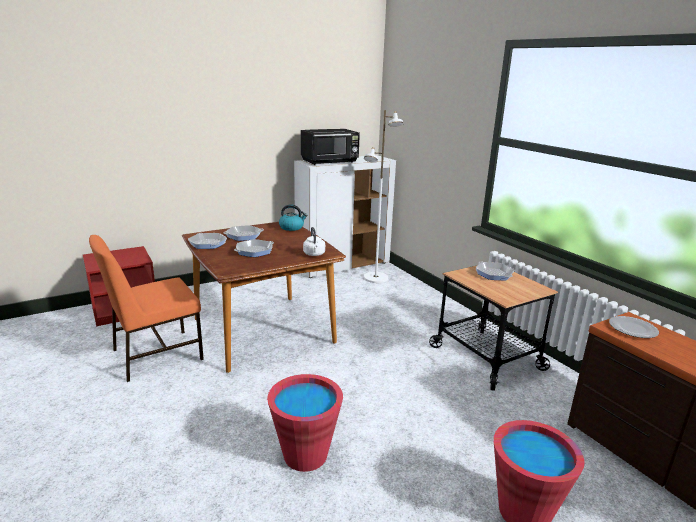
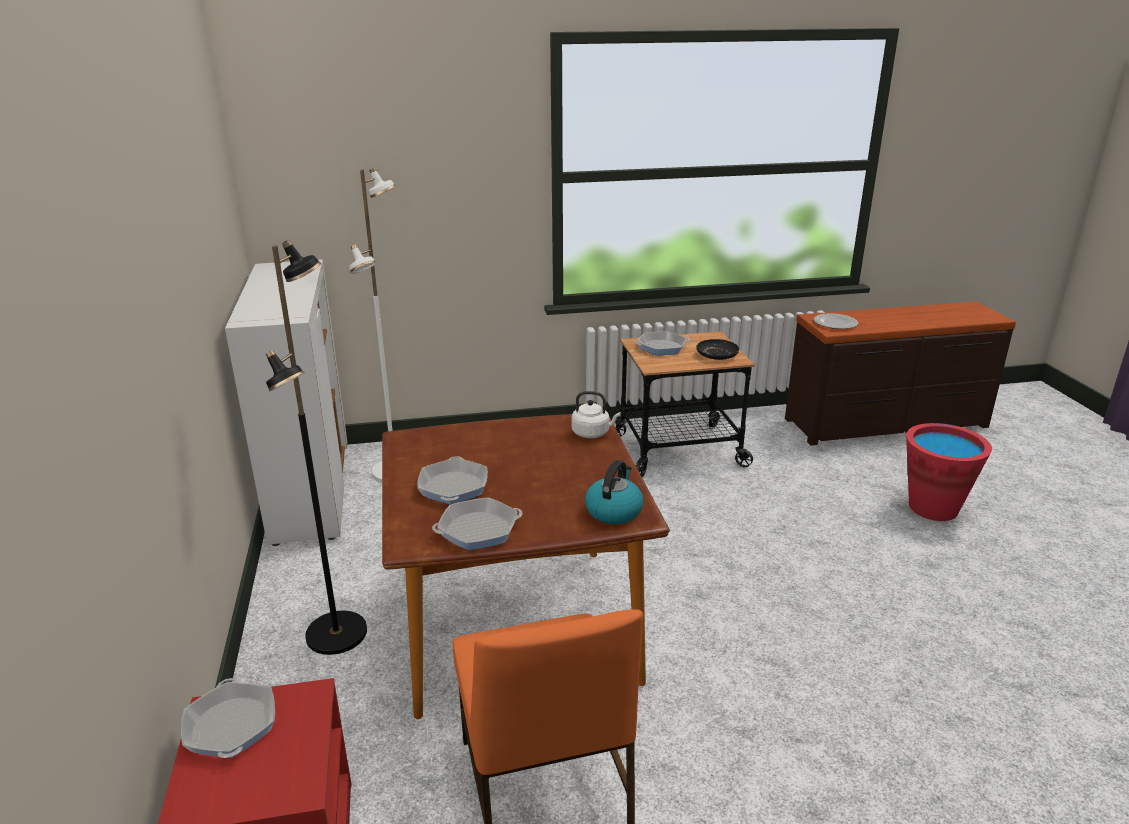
camera: 70 degrees left, 5 degrees up
(244, 293) = (338, 634): none -> black floor lamp
(254, 251) = (550, 483): frying pan -> frying pan (231, 726)
(292, 227) = (437, 435): kettle -> kettle (614, 511)
(305, 455) = (855, 628): red bucket -> none
(330, 161) = (280, 301): black microwave -> none
(505, 292) = (717, 355): none -> black plate

